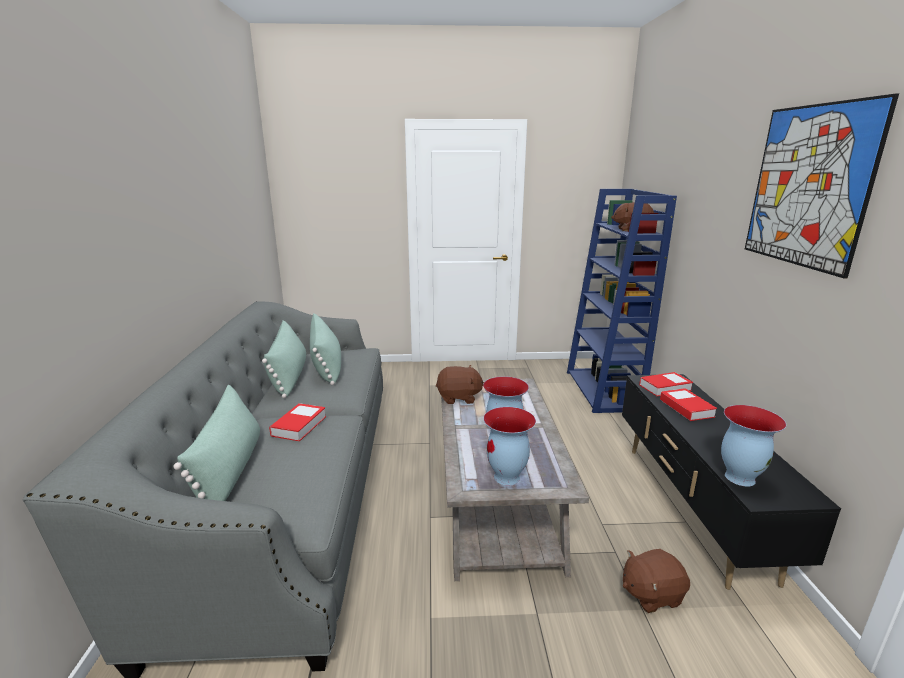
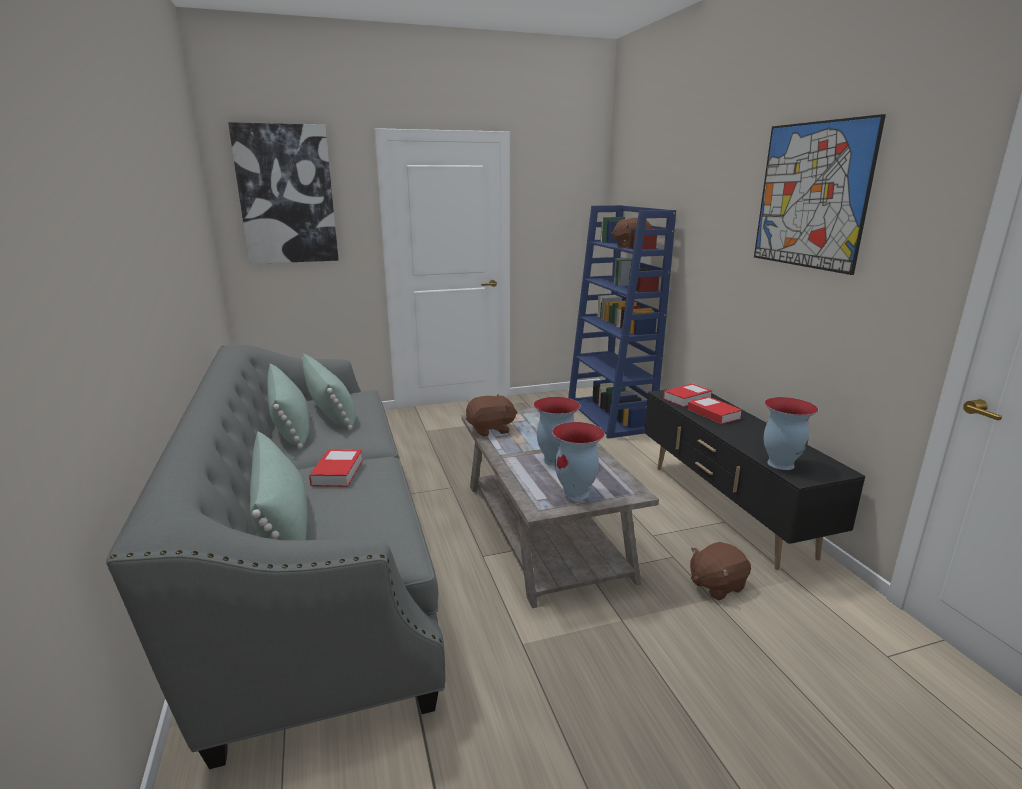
camera: 15 degrees left, 0 degrees up
(329, 176) = (286, 195): none -> picture

